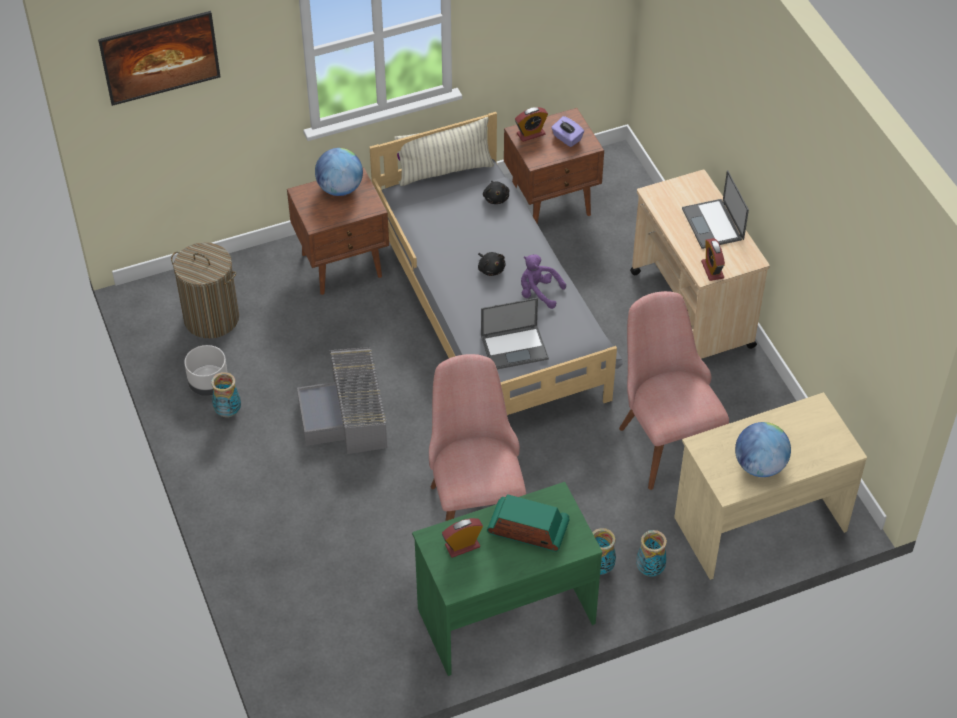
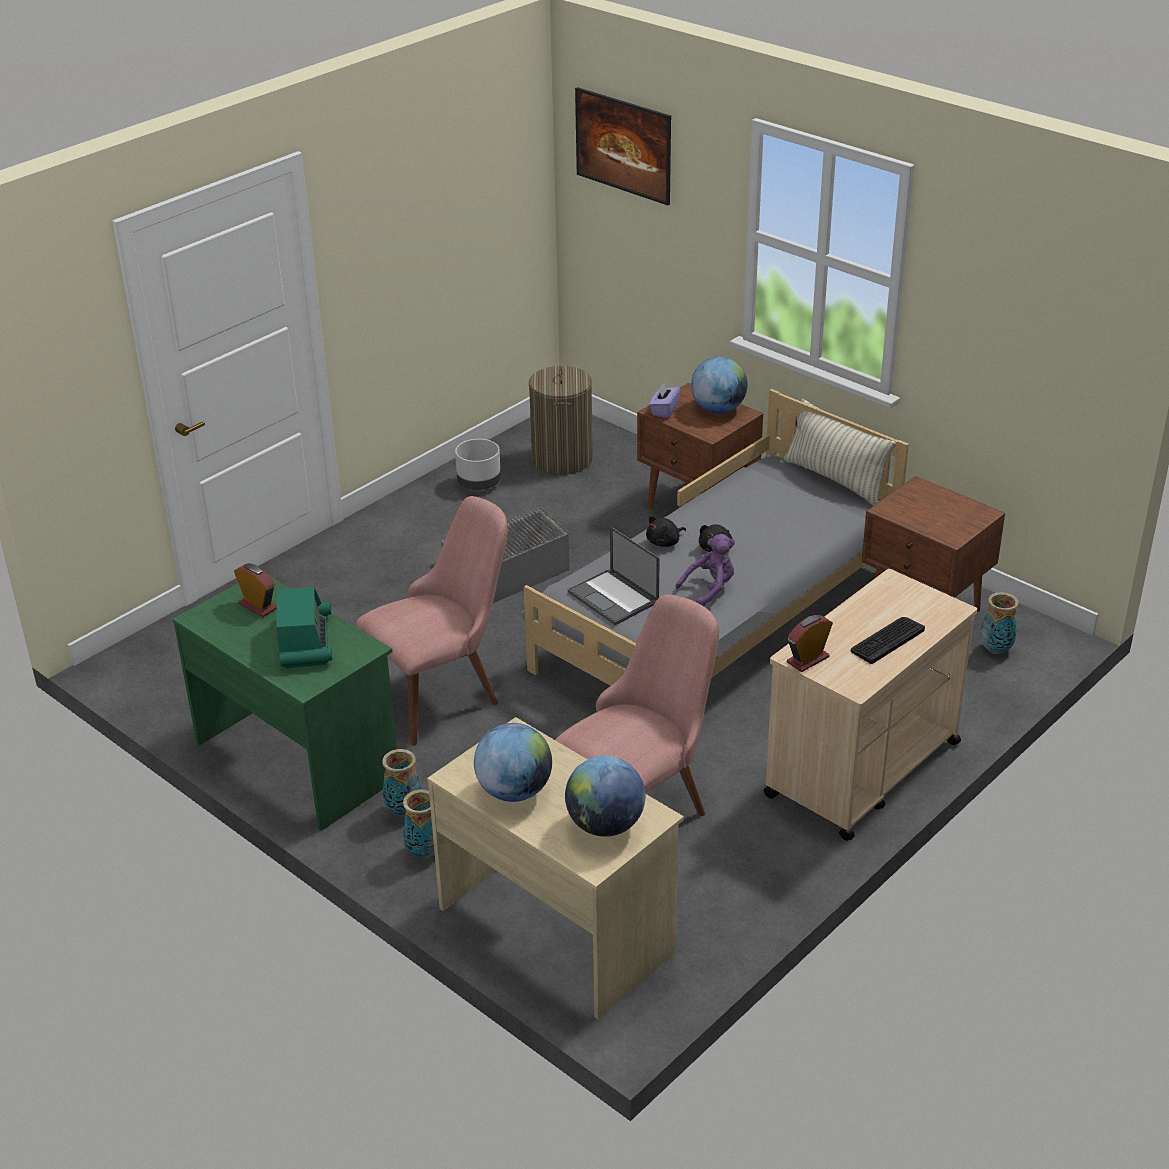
camera: 65 degrees right, 15 degrees down
(228, 412) = (452, 505): vase -> vase (995, 650)
(496, 198) = (827, 521): black plush toy -> black plush toy (664, 542)
(531, 134) = (925, 495): alarm clock -> none
(538, 293) = (710, 590): purple plush toy -> purple plush toy turned 60 degrees clockwise
(567, 138) = (945, 520): purple tissue box -> purple tissue box (664, 410)
(713, 224) = (887, 640): laptop -> keyboard
(814, 432) = (605, 825): none -> globe

